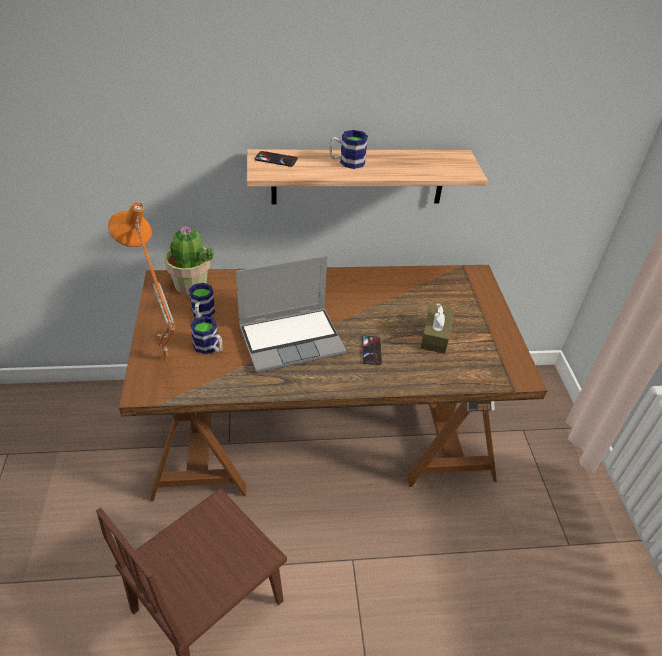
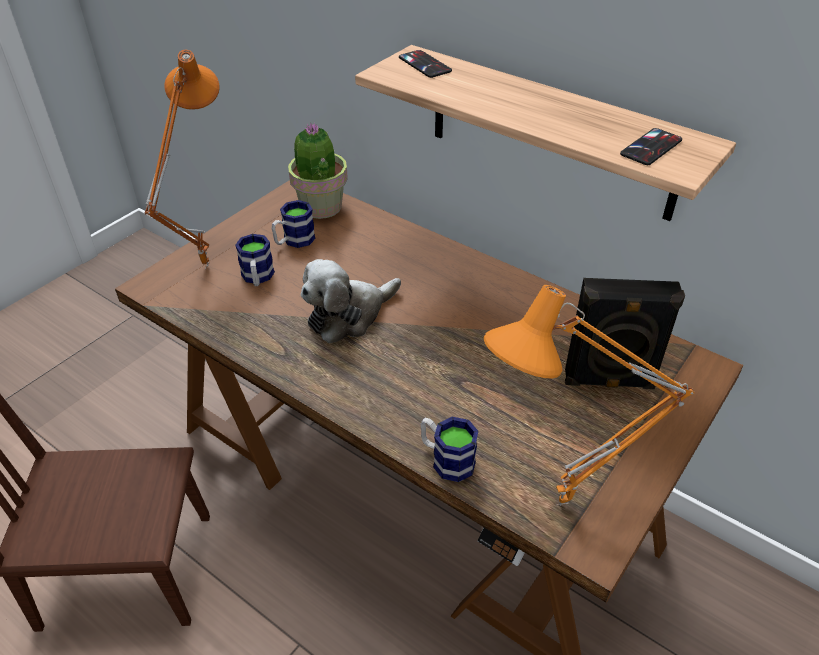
camera: 45 degrees right, 0 degrees up
(292, 339) = (349, 315): laptop -> plush toy
(347, 162) = (509, 96): mug -> mug (446, 459)
(371, 350) = (422, 380): phone -> phone (651, 147)
(435, 336) = (531, 412): brown tissue box -> none
(449, 302) = (609, 382): none -> black speaker
(496, 369) = (564, 509): none -> orange table lamp

